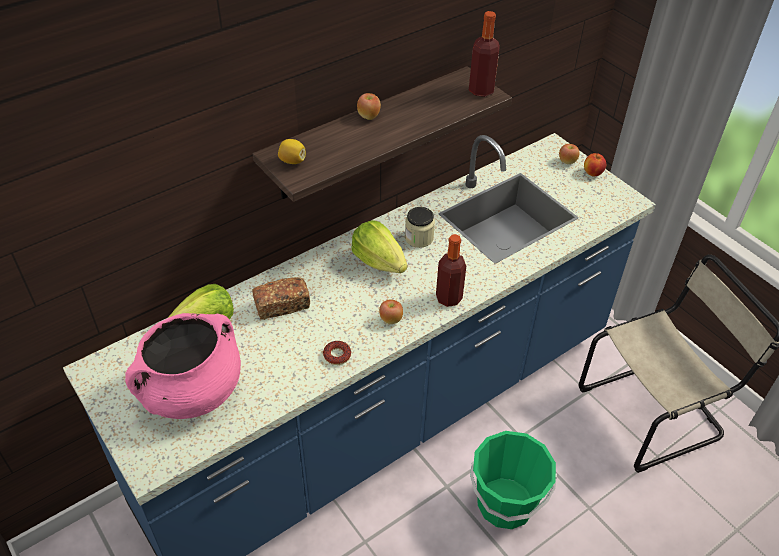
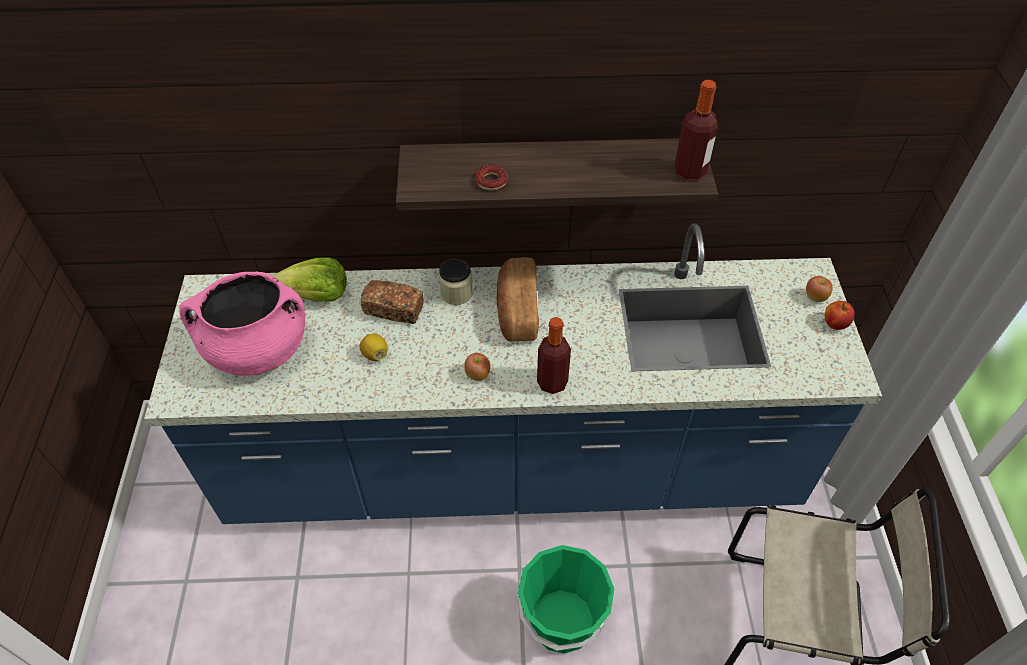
camera: 35 degrees right, 5 degrees up
(292, 161) = (426, 168): lemon -> lemon (375, 354)
(337, 355) = (400, 383): donut -> donut (491, 181)
(369, 116) = (543, 152): apple -> none
(379, 261) = (517, 311): lettuce -> bread
(419, 238) = (576, 306): jar -> jar (456, 293)

